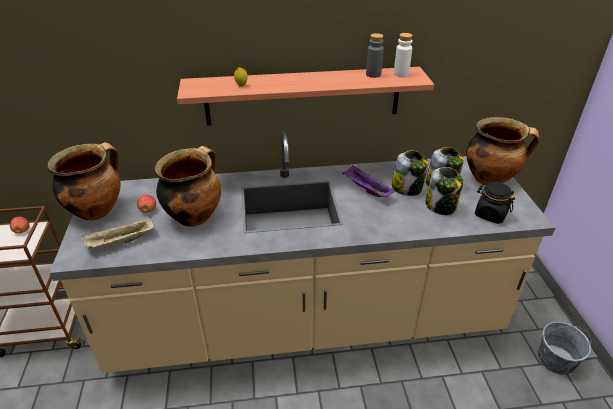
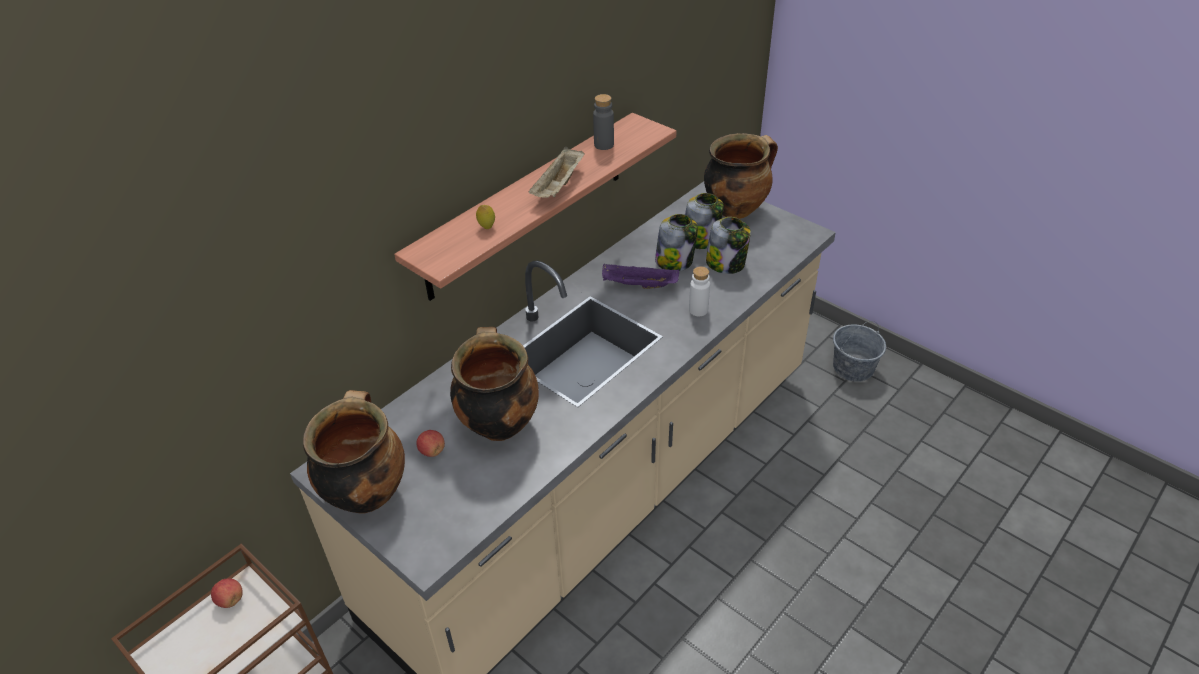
camera: 40 degrees left, 5 degrees up
(121, 242) = (457, 505): beige tray -> beige tray (559, 187)
(401, 74) = (629, 131): white bottle -> white bottle (698, 310)
(490, 214) = (775, 248): black jar -> none

